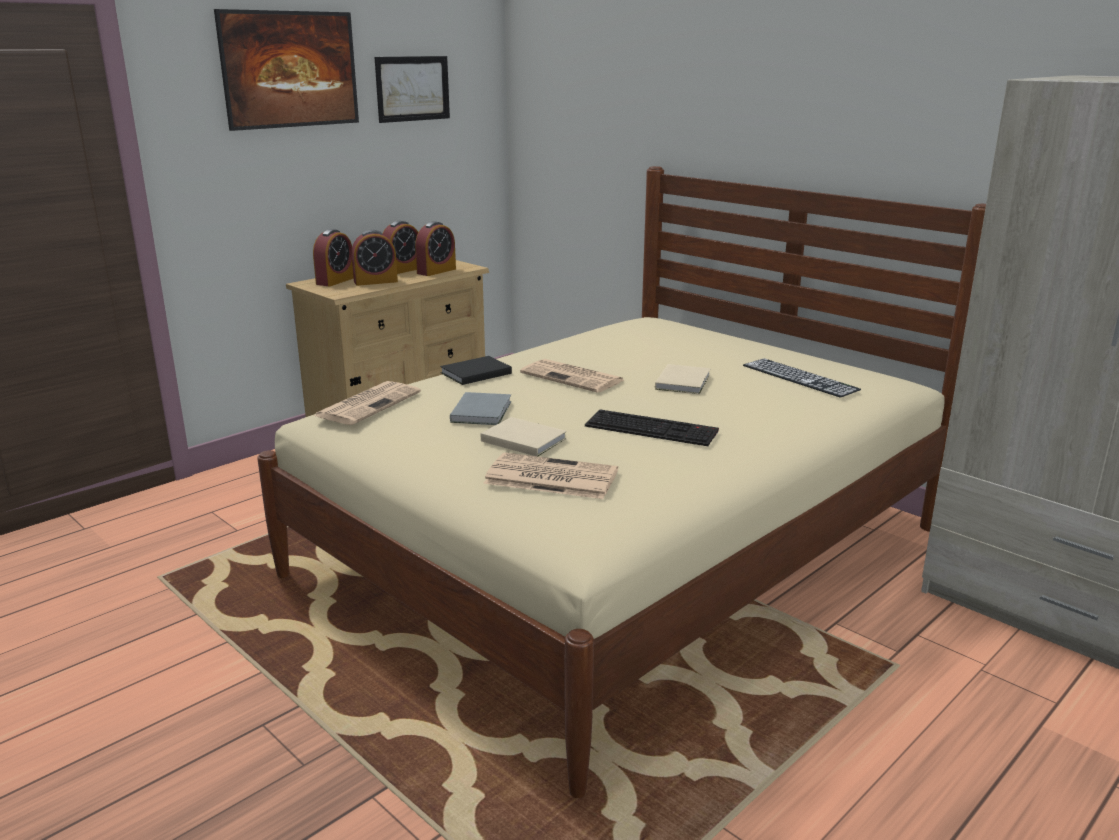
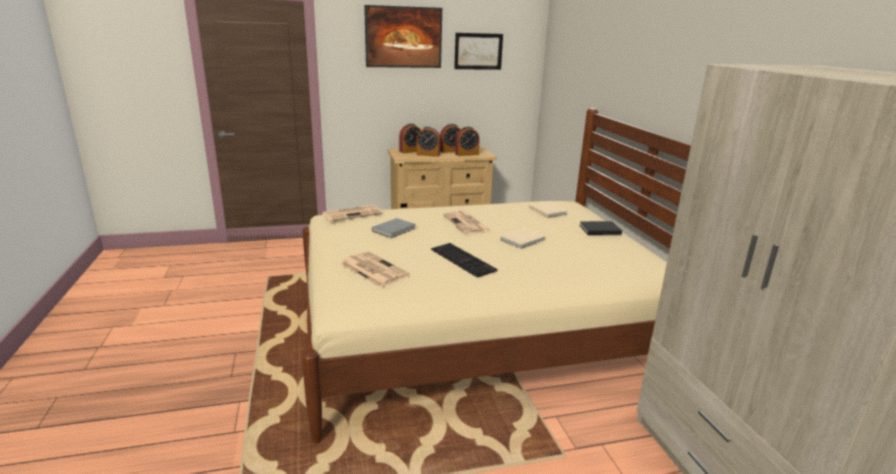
camera: 30 degrees right, 0 degrees up
(474, 373) = (421, 210): black book -> black book (598, 229)
(522, 439) = (391, 248): beige book -> beige book (547, 211)
(799, 377) = (600, 255): keyboard -> none

